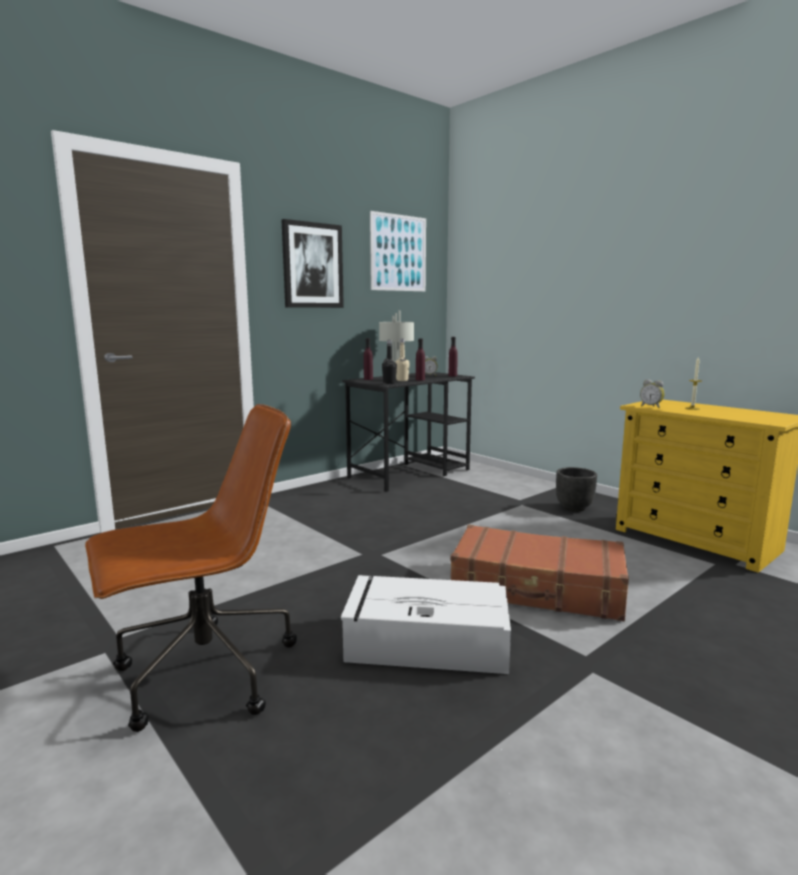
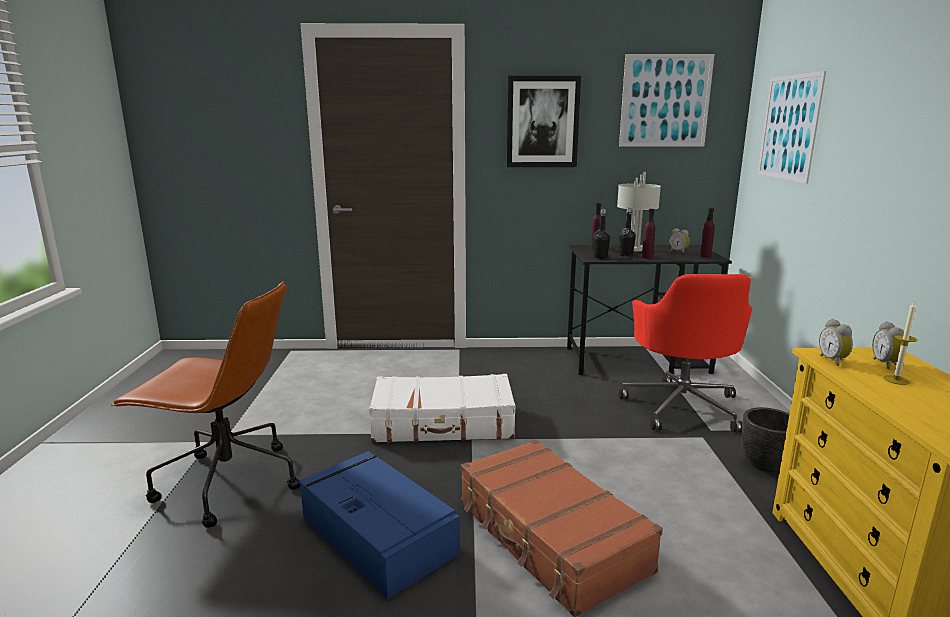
camera: 40 degrees right, 5 degrees up
(339, 552) = (443, 423): none -> white suitcase
(402, 380) = (625, 255): beige bottle -> black bottle
(425, 641) = (376, 534): white storage box -> blue storage box
(482, 492) = (682, 406): none -> red office chair
(499, 273) = (789, 127): none -> picture
(672, 404) = (886, 364): none -> alarm clock

